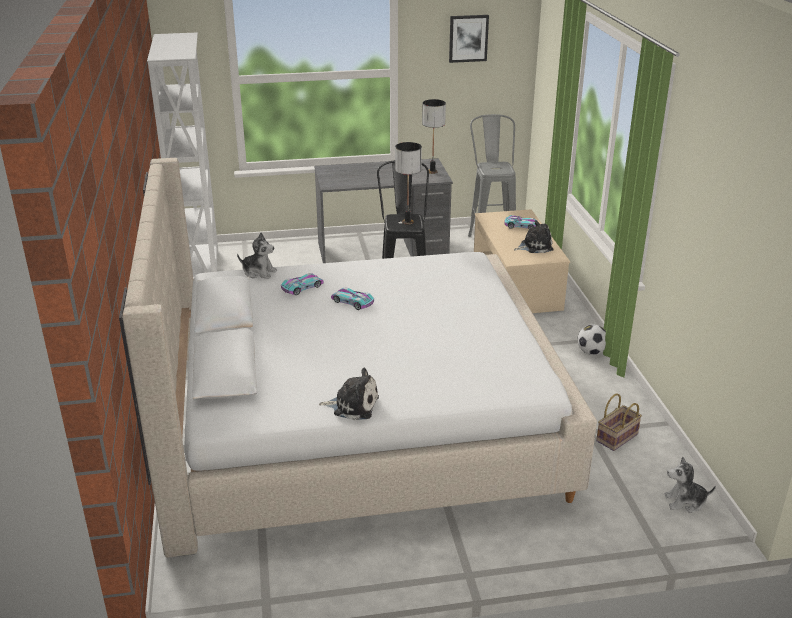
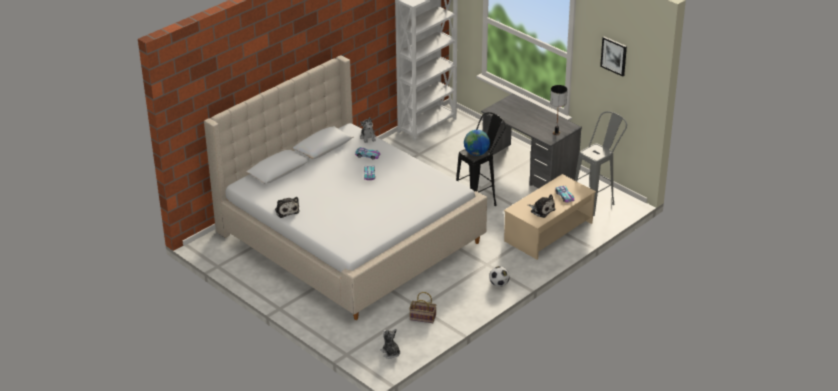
camera: 55 degrees right, 5 degrees up
(407, 222) = (476, 153): table lamp -> globe

